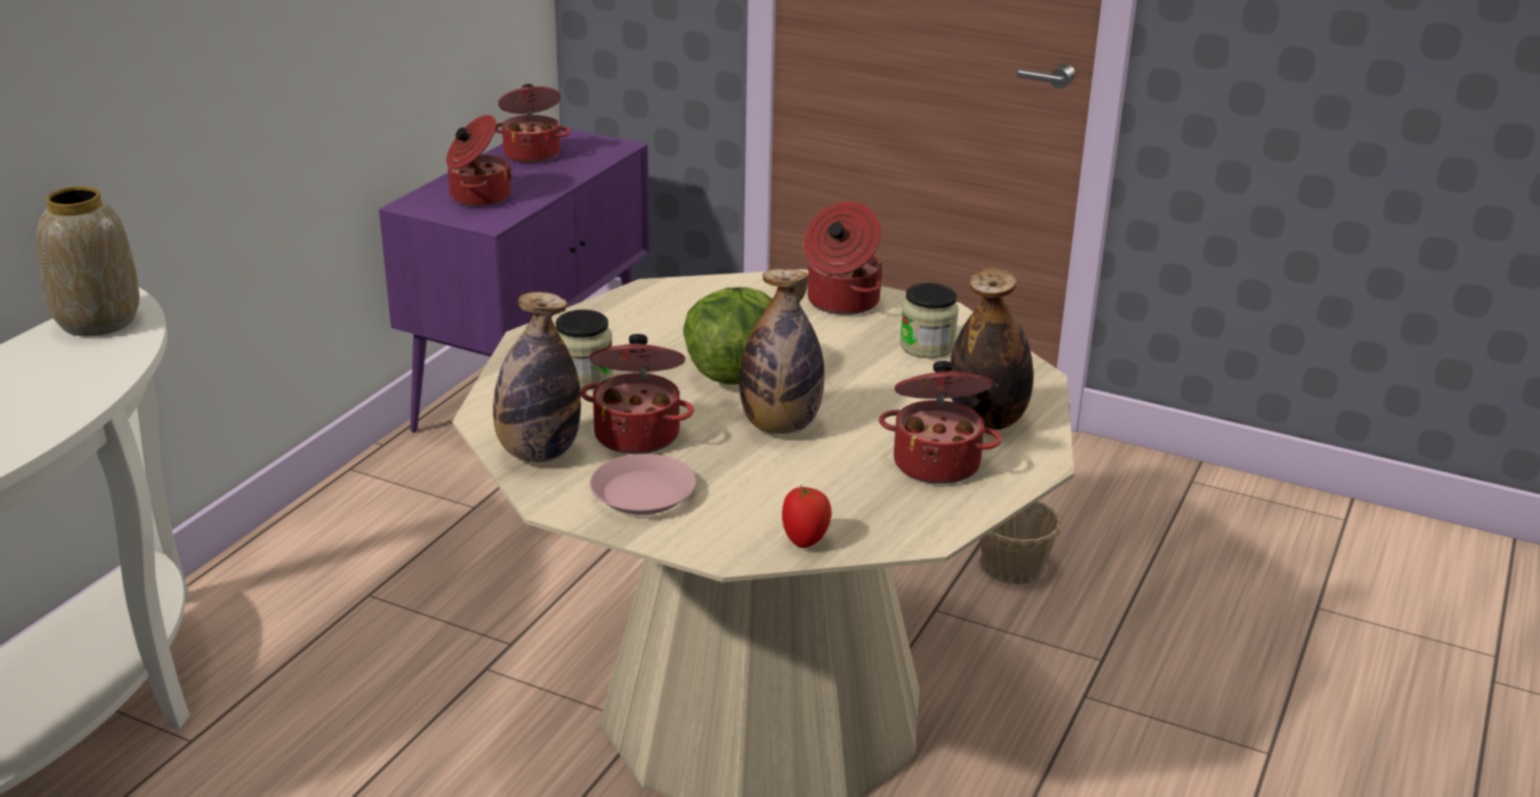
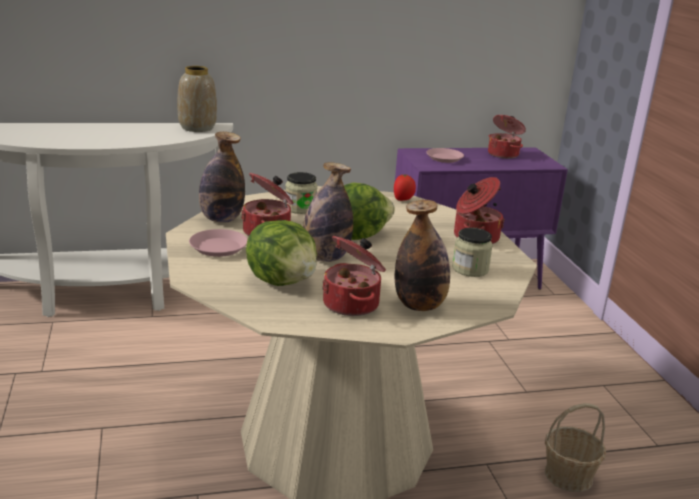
camera: 50 degrees right, 5 degrees down
(478, 197) = (444, 158): cooking pot -> pink plate
(805, 540) = (227, 293): tomato -> tomato (403, 200)
(815, 484) = (283, 281): none -> lettuce

